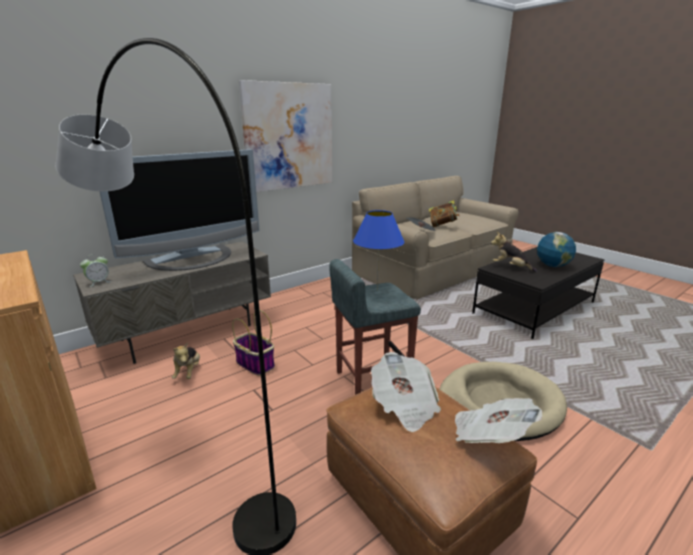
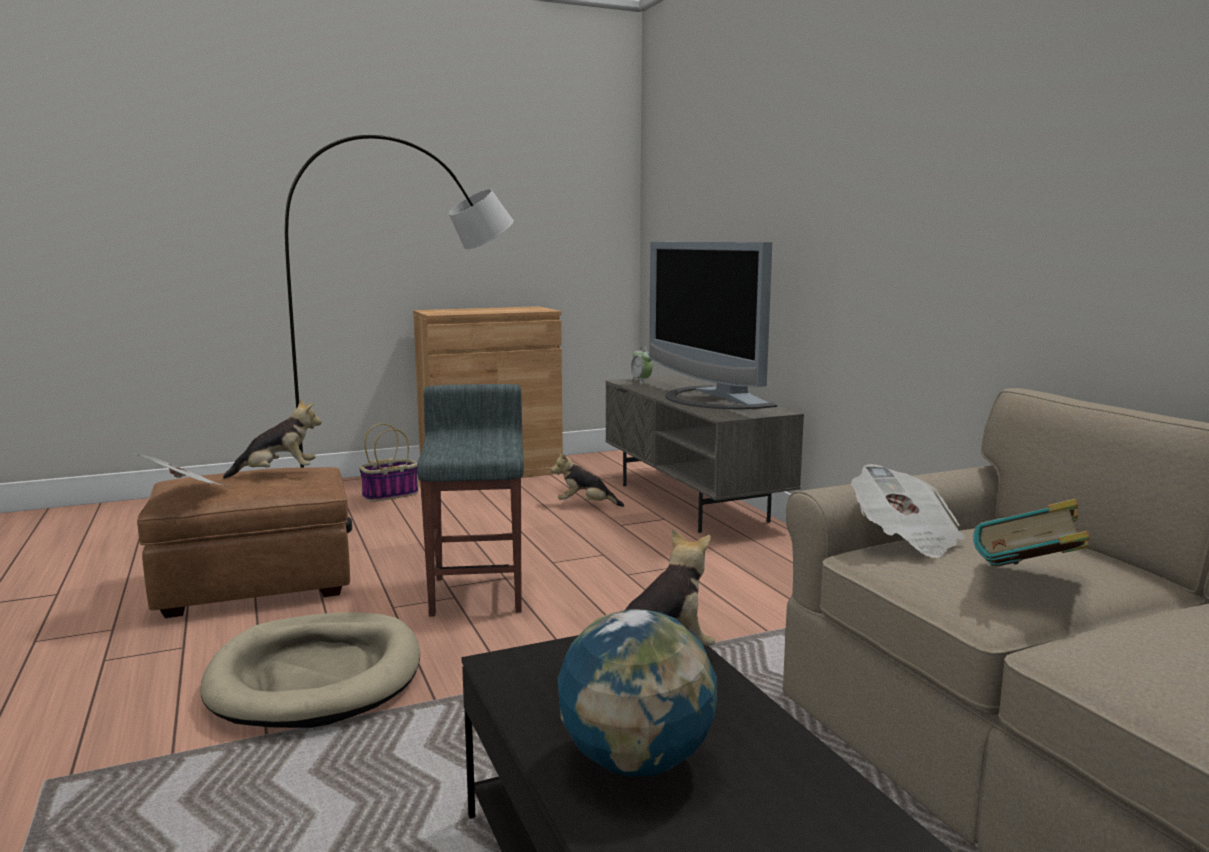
camera: 105 degrees right, 10 degrees down
(254, 364) = (580, 532): basket -> basket (390, 495)
(289, 137) = (905, 227): picture -> none
(377, 290) = (494, 449): blue table lamp -> none
(404, 406) = (278, 474): newspaper -> plush toy

